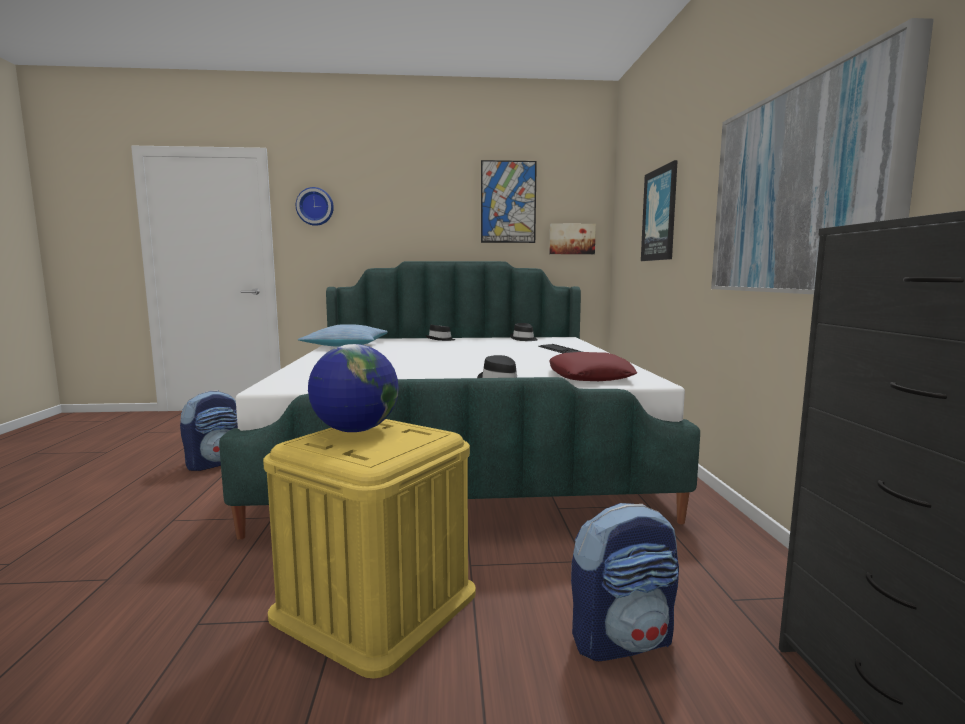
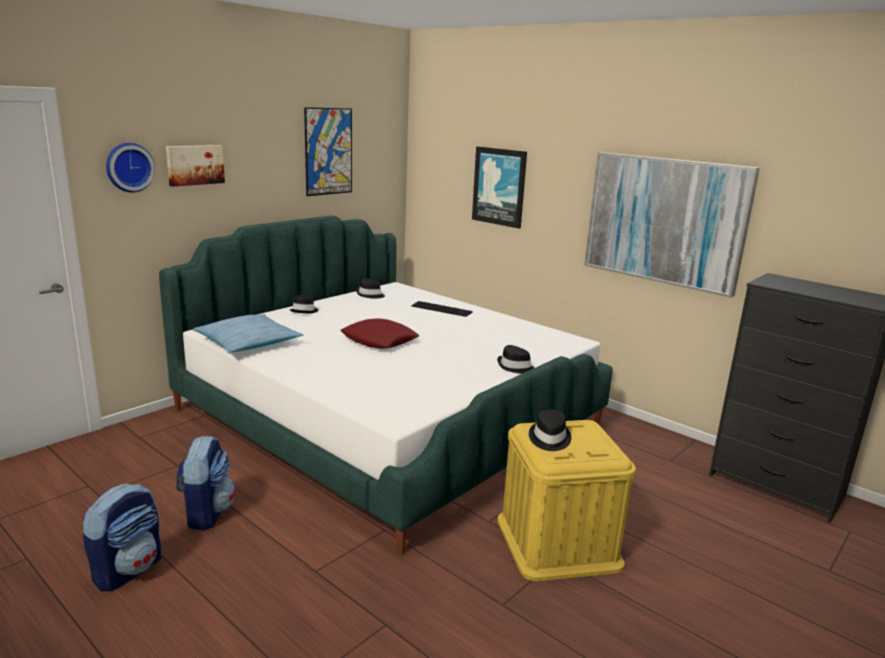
camera: 45 degrees left, 10 degrees up
(355, 430) = (549, 438): globe -> black hat
(571, 239) = (379, 185): picture -> picture (195, 165)
(590, 376) = (538, 343): red pillow -> red pillow (379, 340)
(622, 639) = (666, 500): backpack -> backpack (128, 569)

